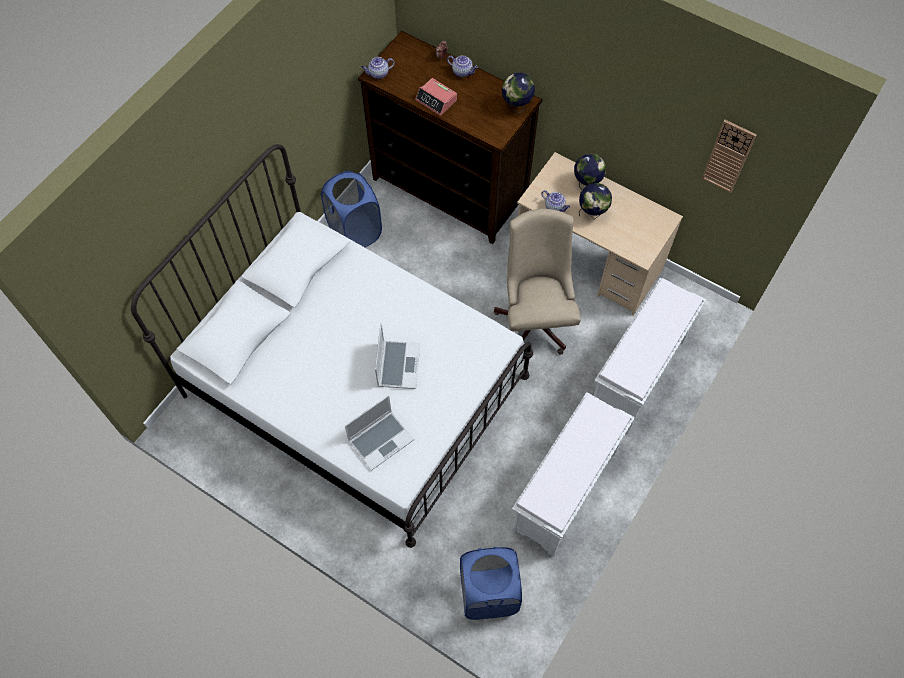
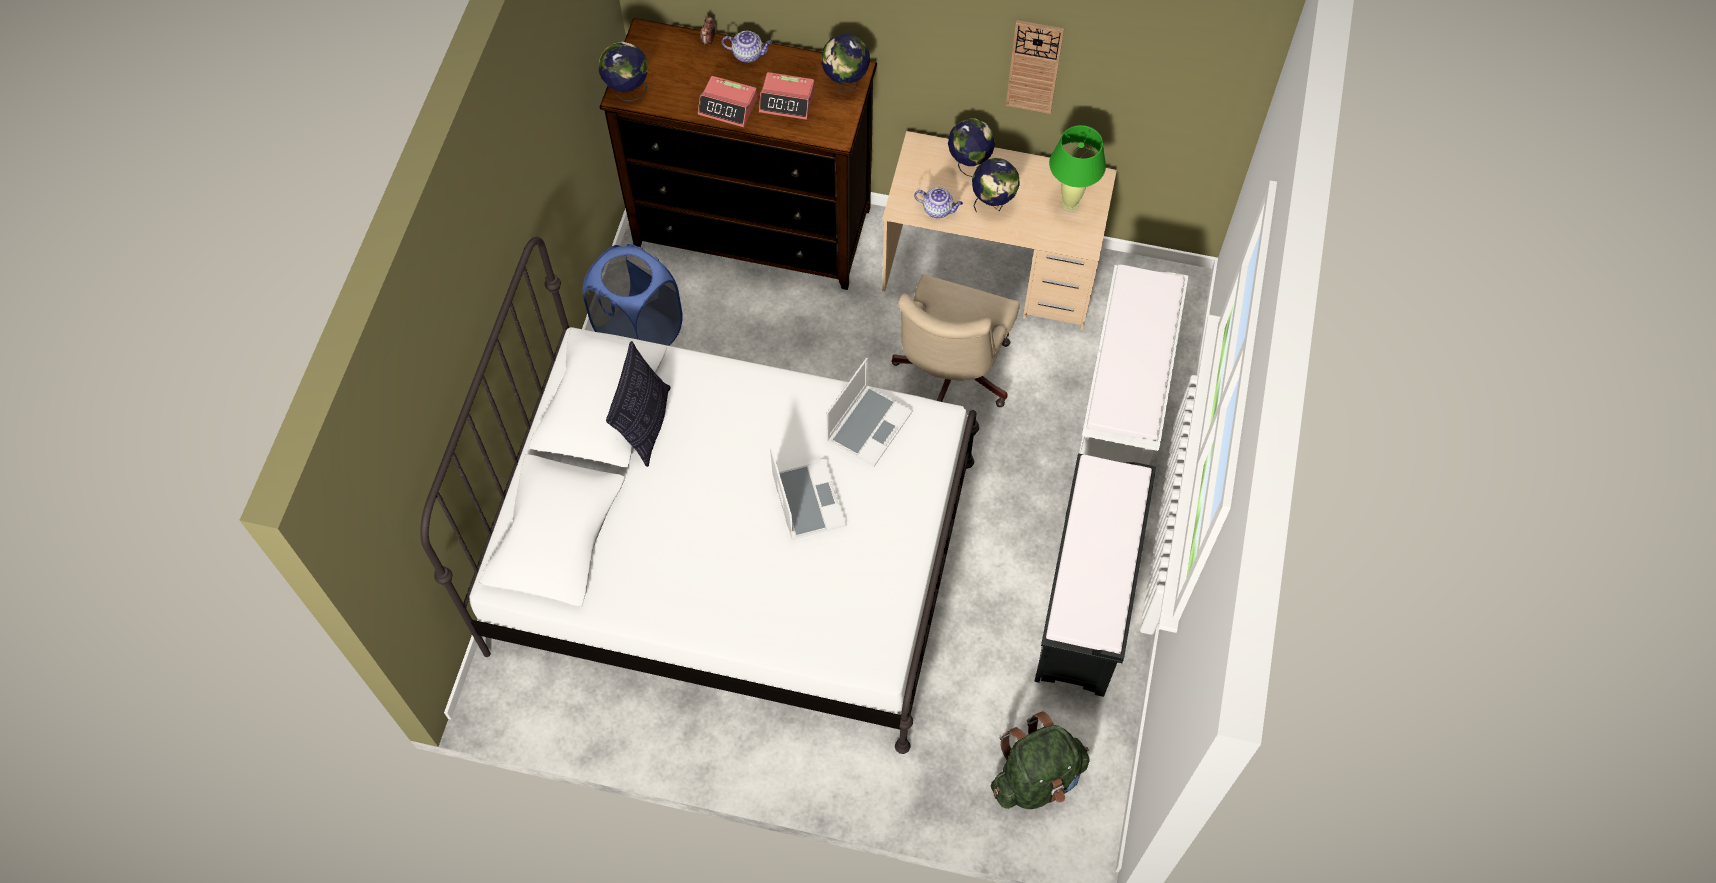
camera: 20 degrees left, 0 degrees up
(318, 285) = (645, 424): none -> pillow
(378, 74) = (627, 91): teapot -> globe
(381, 439) = (827, 611): laptop -> laptop (868, 425)
(475, 107) = (787, 101): none -> alarm clock
(488, 593) = (1036, 777): blue laundry basket -> green backpack
(535, 318) = (949, 376): beige office chair -> beige office chair turned 135 degrees counterclockwise
(565, 491) = (1085, 603): white bench -> black bench
(643, 228) = (1070, 203): none -> green table lamp
(728, 156) = (1169, 71): wall clock -> wall clock (1034, 67)

